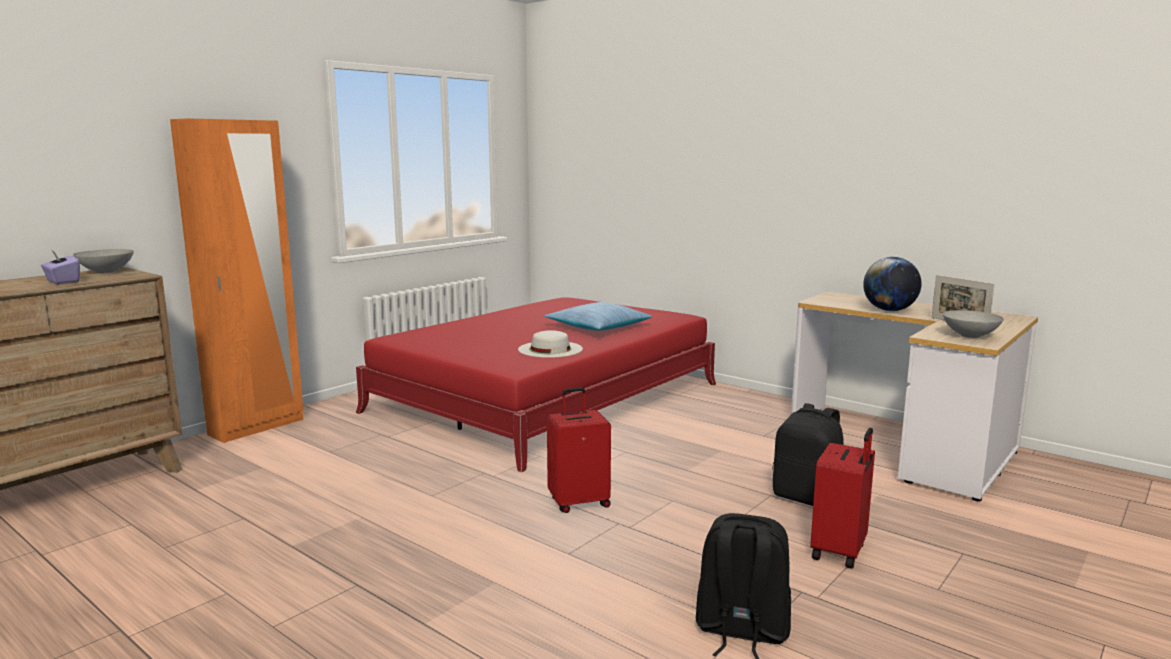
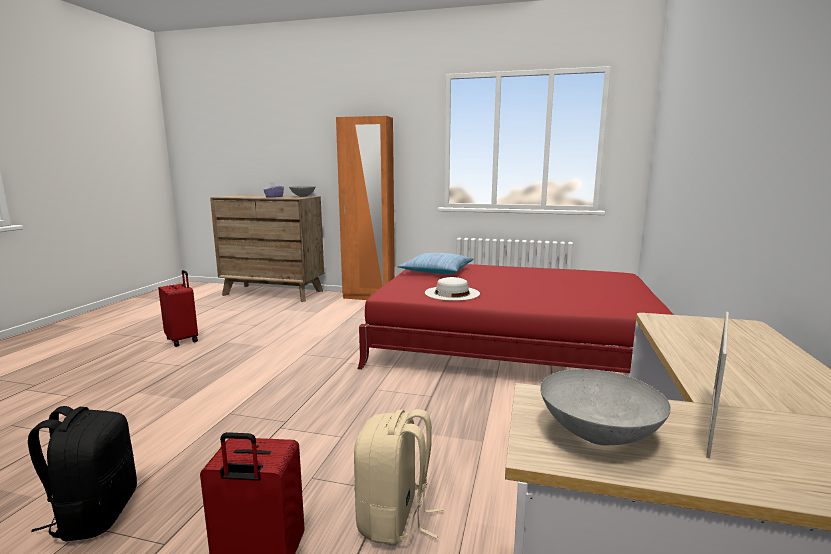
camera: 65 degrees right, 0 degrees up
(579, 502) = (316, 399): red suitcase -> red suitcase (183, 340)
(597, 327) = (541, 293): pillow -> pillow (436, 271)
(807, 498) = (395, 520): black backpack -> beige backpack
(889, 310) = (702, 362): globe -> none

